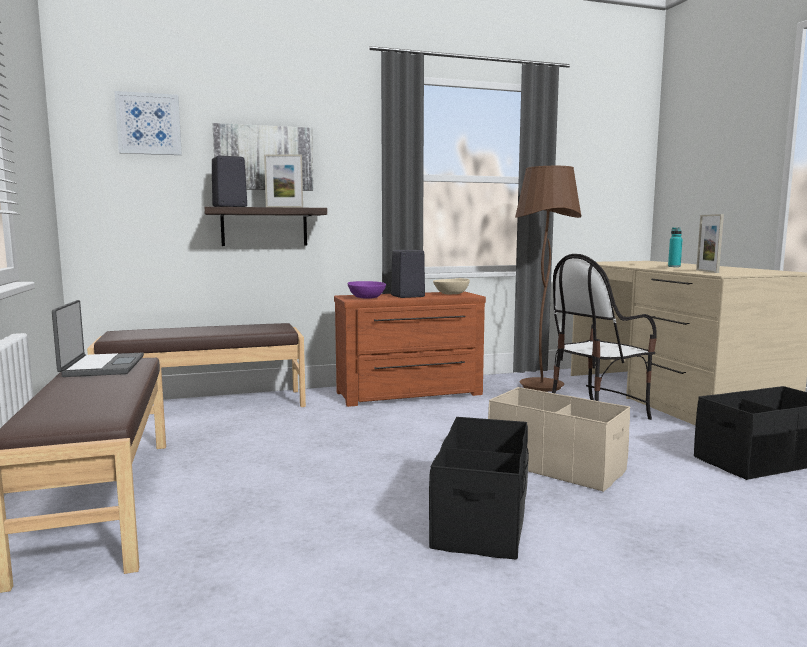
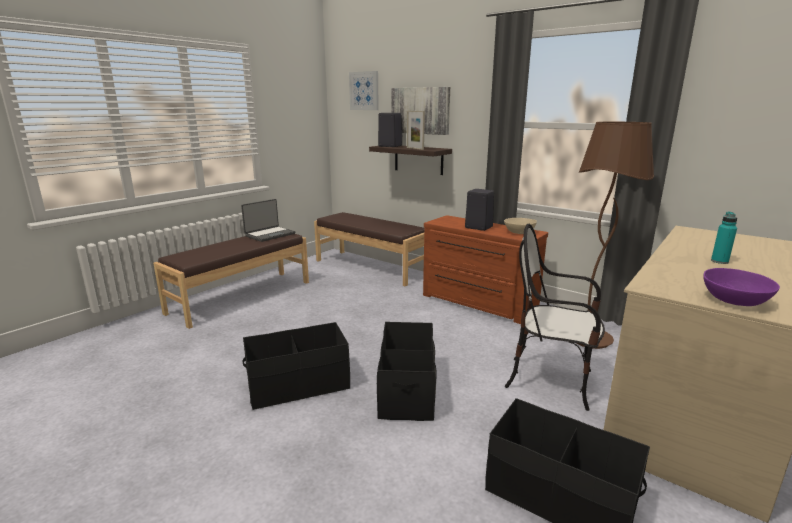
camera: 55 degrees right, 10 degrees up
(367, 298) = (448, 222): purple bowl -> purple bowl (735, 301)
(555, 465) = (407, 389): beige storage box -> black storage box
(707, 271) = (677, 279): picture frame -> none

